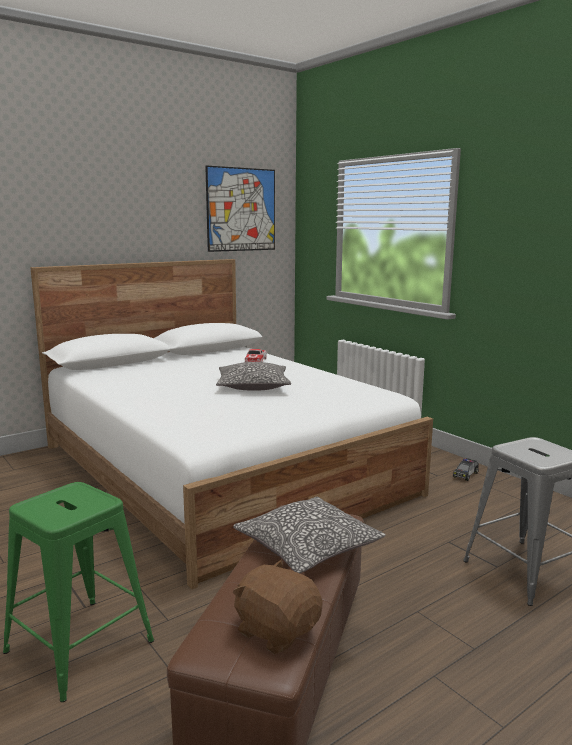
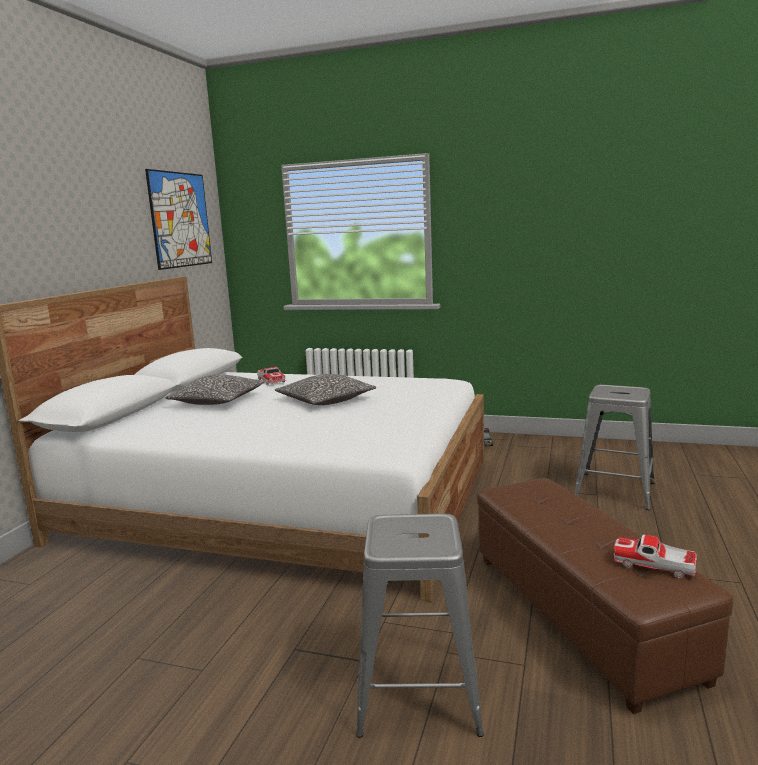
camera: 35 degrees left, 0 degrees up
(80, 646) = (419, 690): green stool -> grey stool
(277, 630) = (654, 565): brown plush toy -> toy car
(308, 547) = (562, 509): pillow -> pillow (218, 401)

